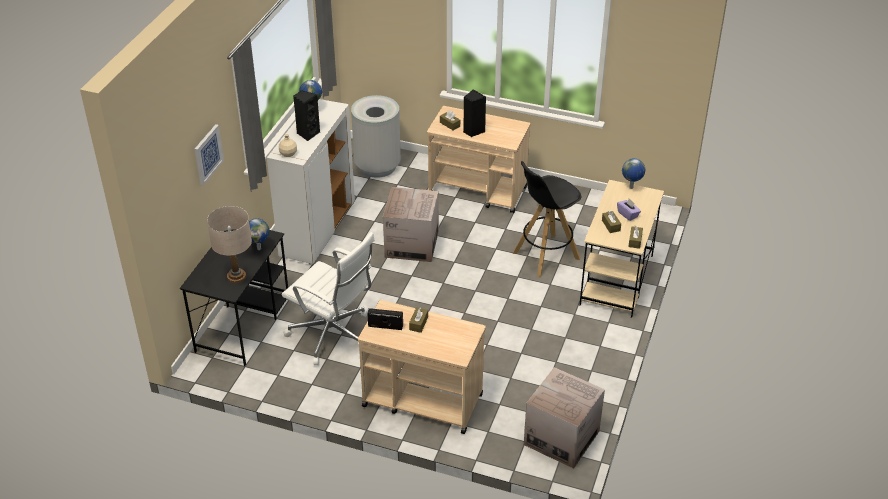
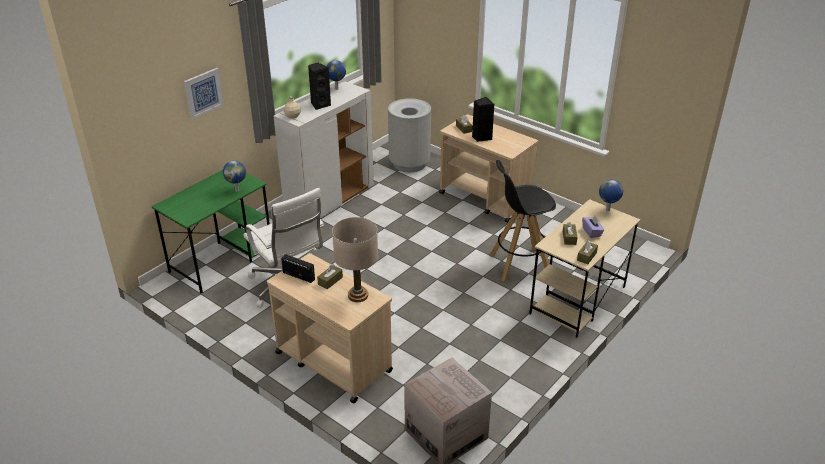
camera: 20 degrees right, 5 degrees down
(236, 276) = (203, 208): beige table lamp -> beige table lamp (358, 295)
(243, 324) = (222, 260): black desk -> green desk
(412, 244) = (402, 229): cardboard box -> none

